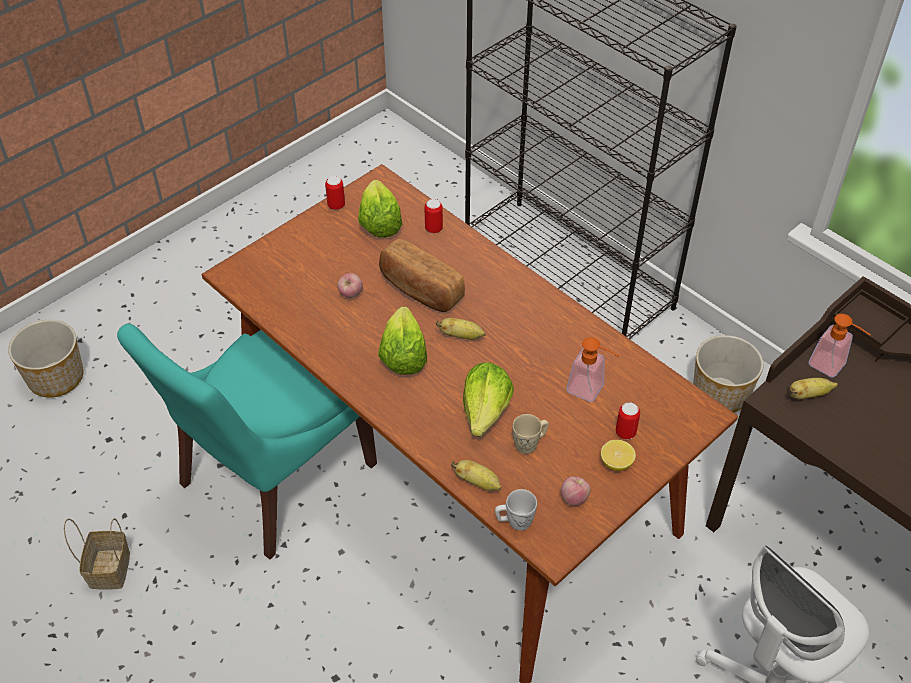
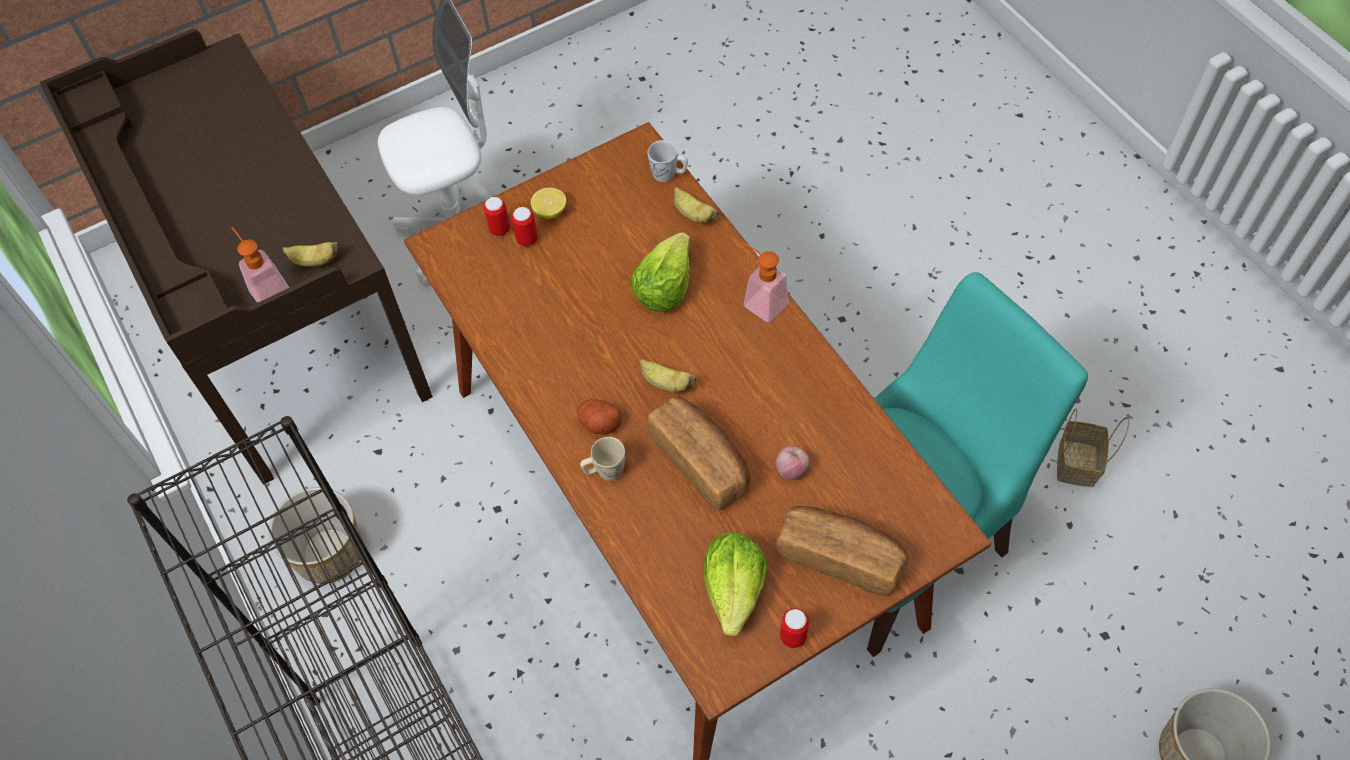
camera: 165 degrees left, 10 degrees up
(309, 250) = (840, 556): none -> bread
(403, 355) = (741, 370): lettuce -> none
(433, 229) = (659, 562): can -> can (500, 230)
(505, 301) = (599, 423): none -> potato
(530, 443) = (629, 244): beige mug -> beige mug (604, 471)
(574, 498) = (604, 186): apple -> none
(591, 391) = (542, 290): soap dispenser -> soap dispenser (759, 301)

